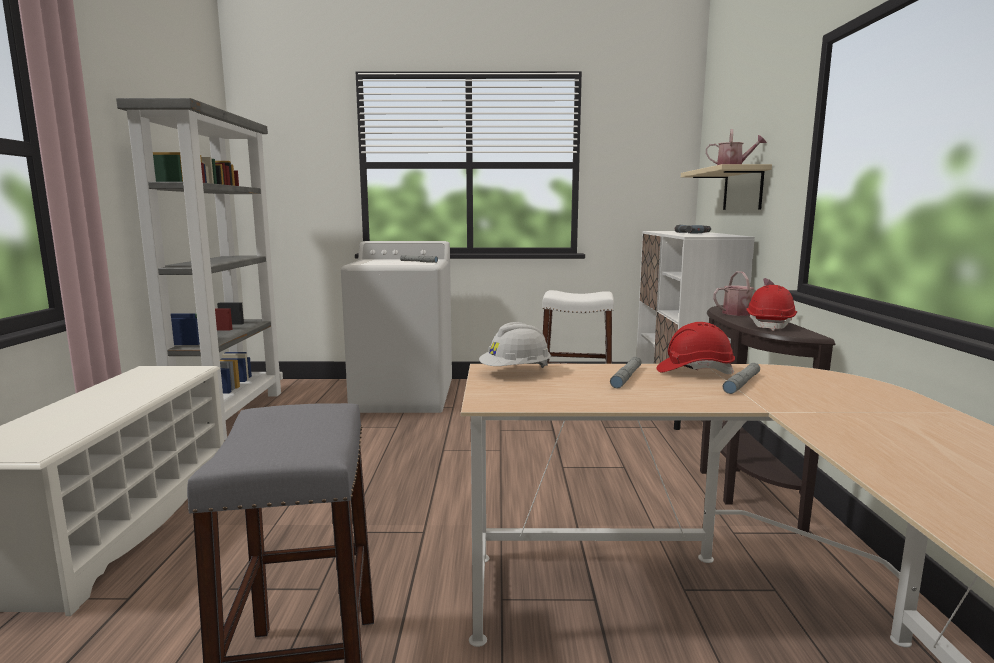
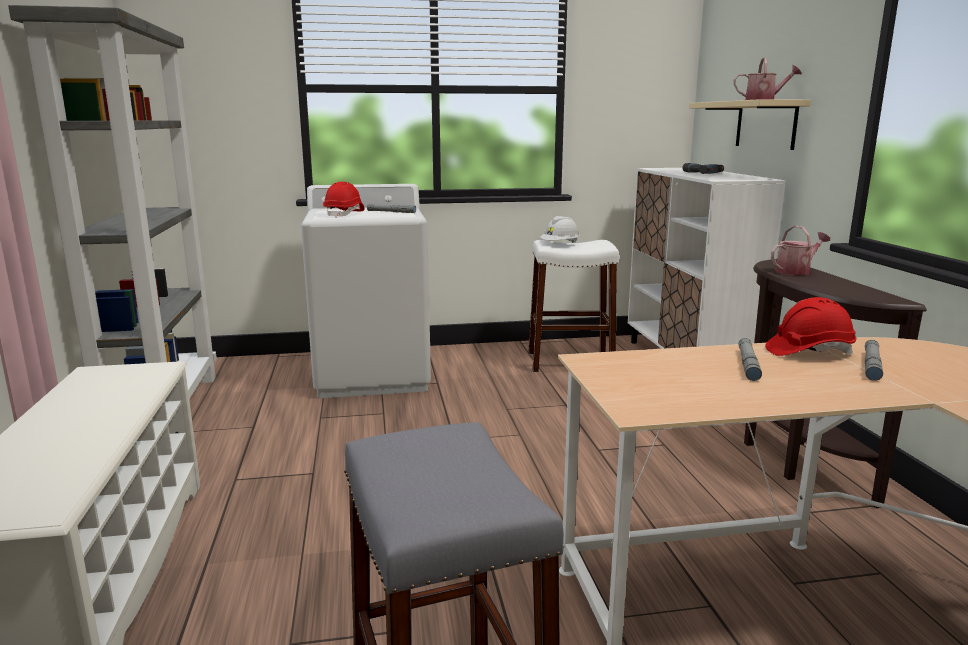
camera: 10 degrees left, 5 degrees up
(515, 372) = (623, 365): white hard hat -> white hard hat (560, 245)
(770, 325) = (843, 287): red hard hat -> red hard hat (345, 214)

